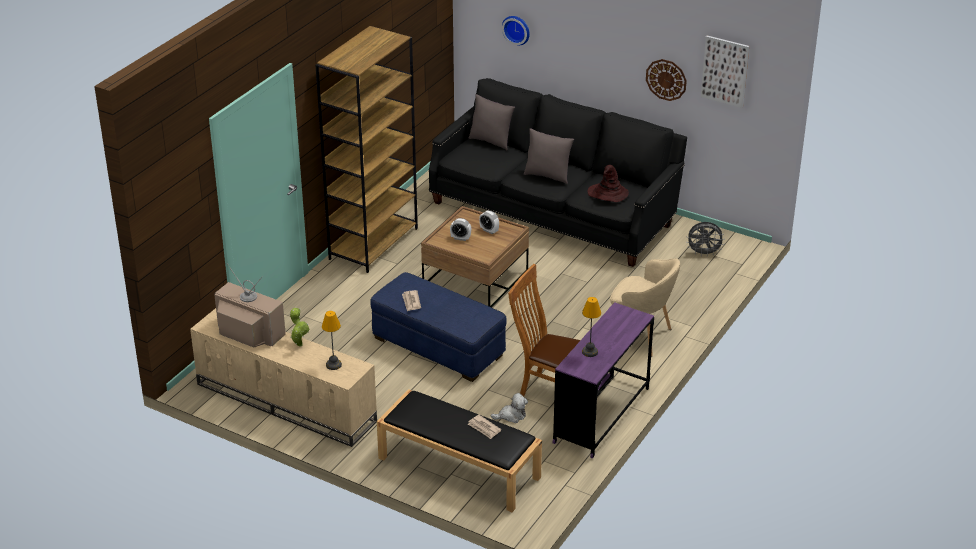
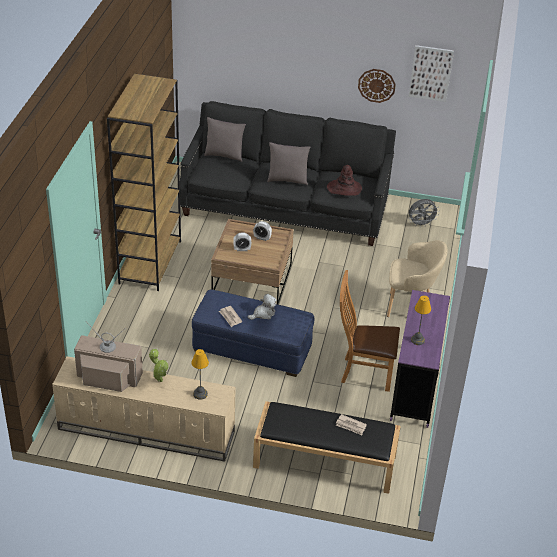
camera: 20 degrees left, 5 degrees up
(511, 416) = (343, 402): plush toy -> plush toy (263, 314)
(517, 29) = (236, 56): wall clock -> none

